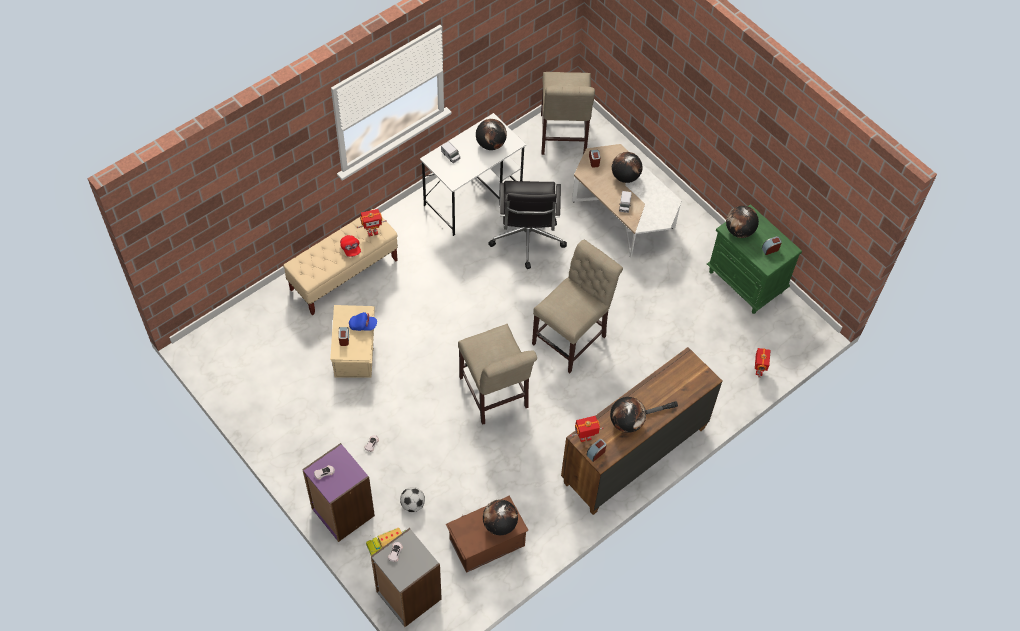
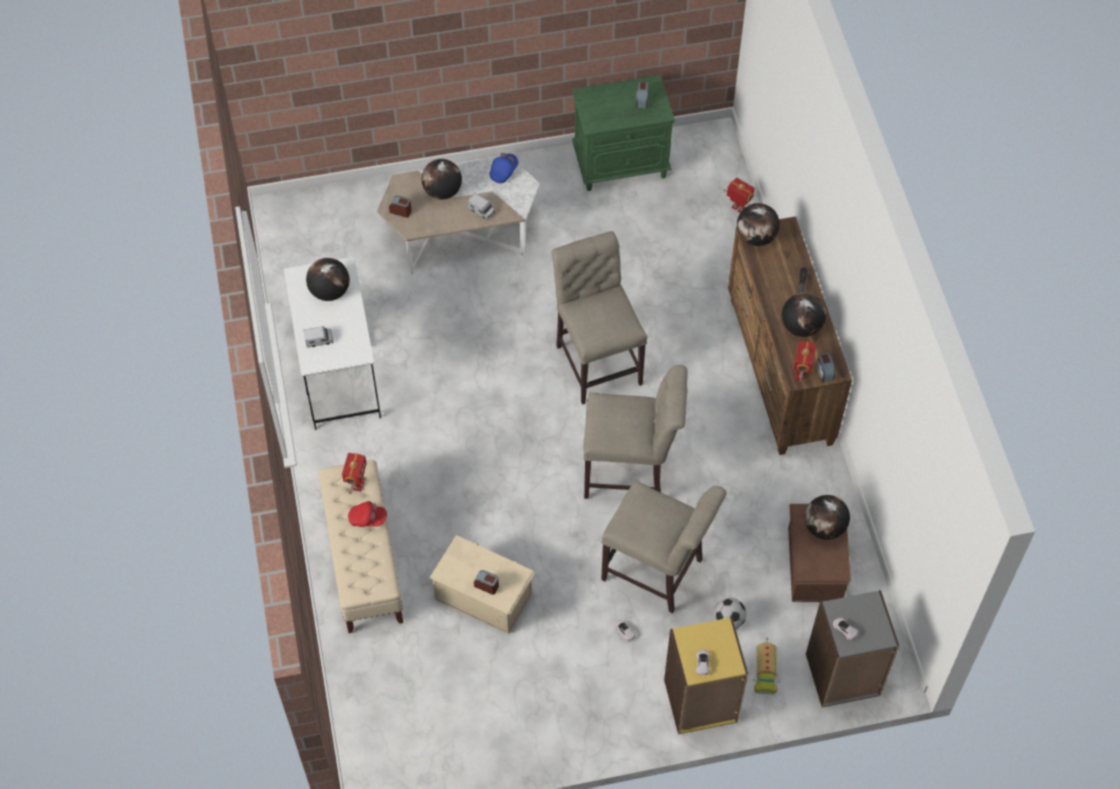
camera: 60 degrees left, 0 degrees up
(342, 512) = (700, 702): purple bookcase -> yellow bookcase
(363, 325) = (479, 557): blue cap -> blue cap (504, 172)
(527, 239) = (434, 343): black office chair -> none
(563, 137) = (312, 241): beige chair -> beige chair (657, 572)
(739, 231) = (602, 115): globe -> globe (756, 237)

